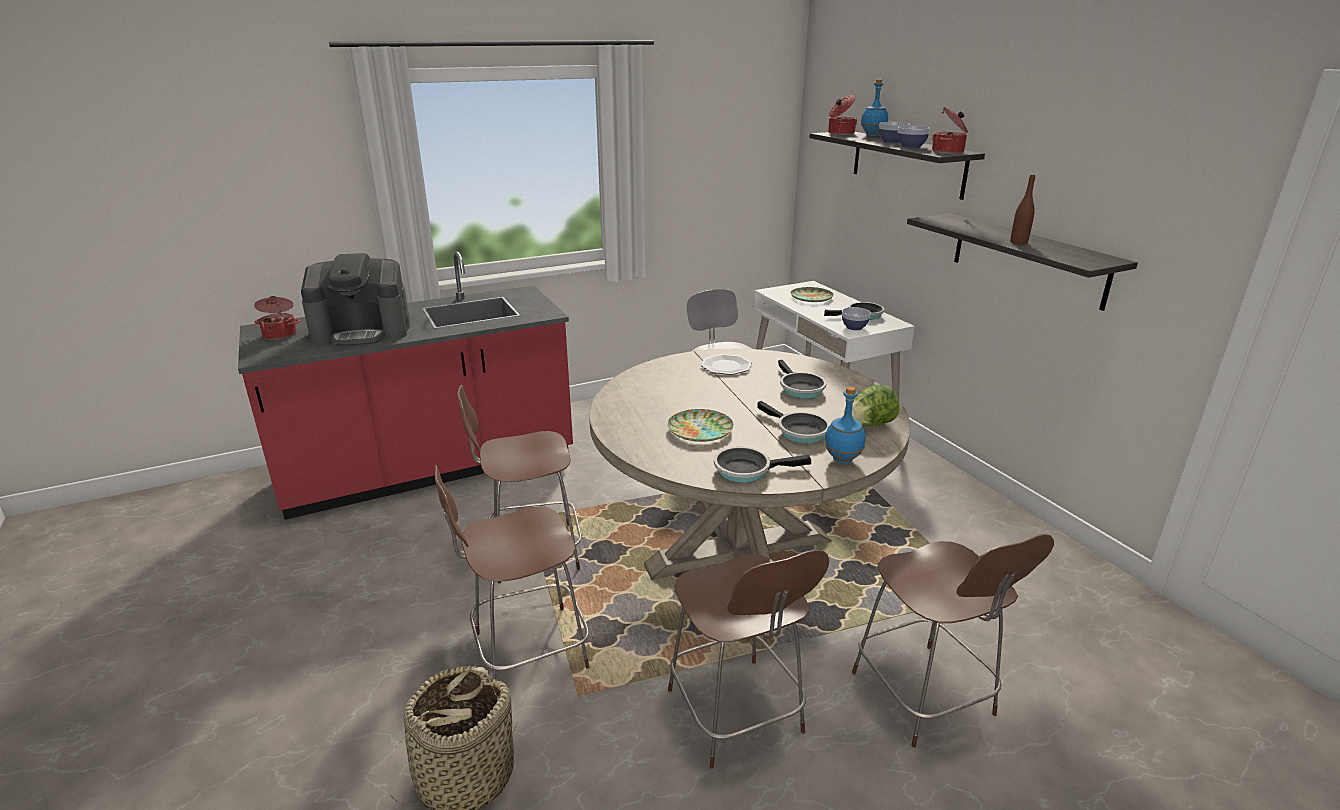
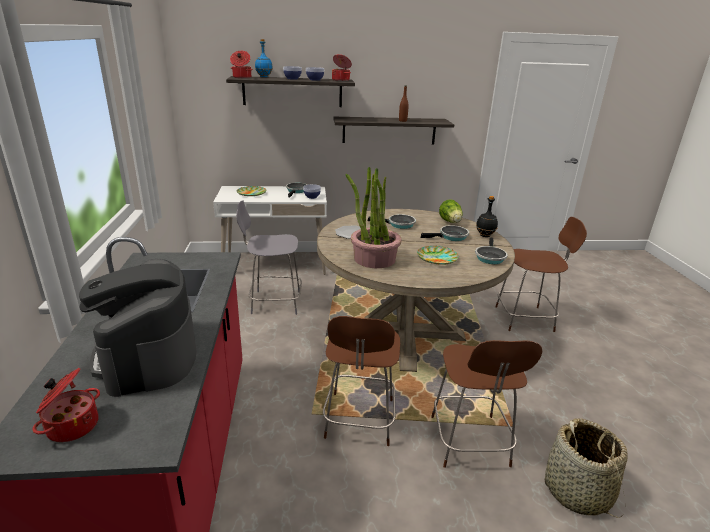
camera: 70 degrees left, 0 degrees up
(363, 331) = (148, 355): coffee machine -> coffee machine turned 150 degrees clockwise
(655, 391) = (374, 259): none -> potted plant
(736, 714) = (533, 372): brown chair -> none
(842, 459) = (484, 235): blue bottle -> black bottle

